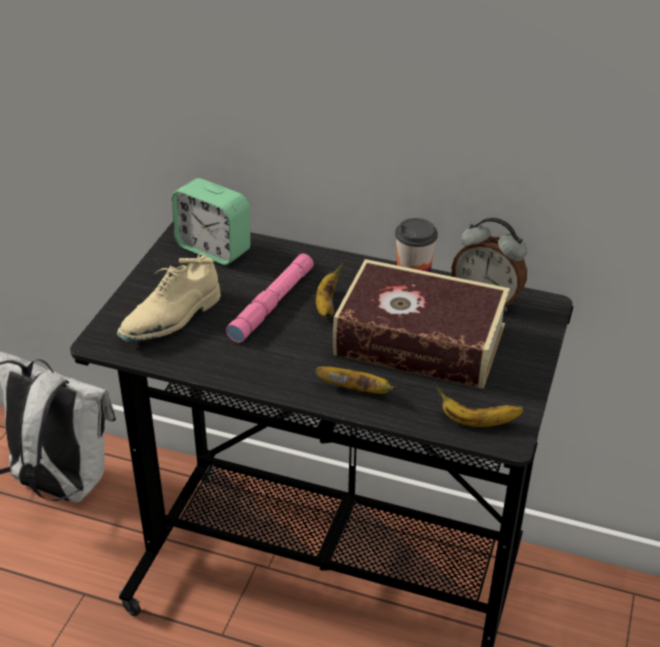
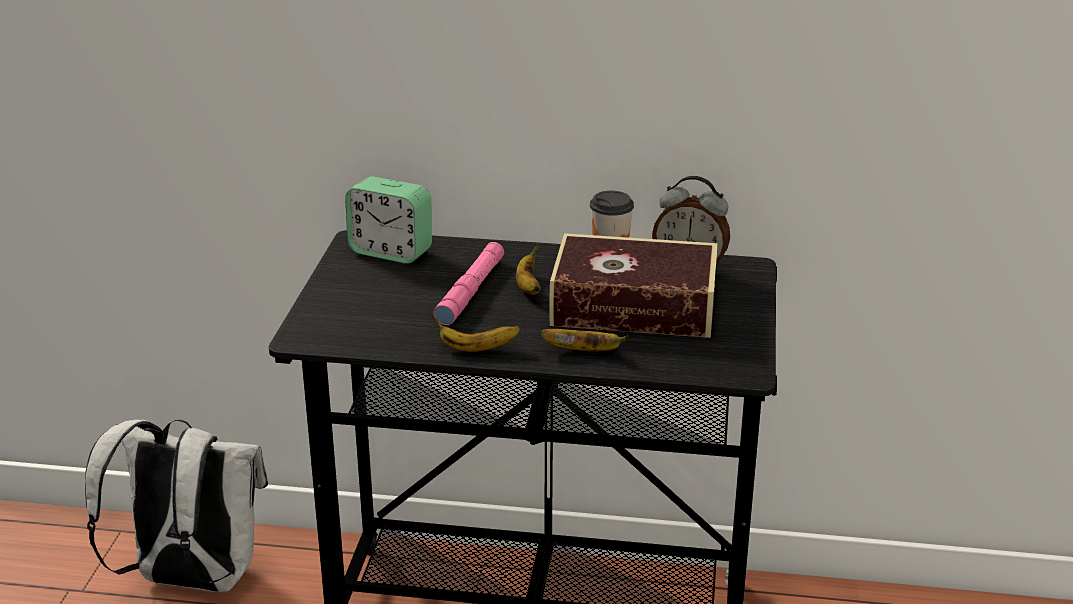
camera: 10 degrees left, 10 degrees down
(172, 319) = (369, 313): beige shoe -> none
(477, 422) = (713, 364): banana -> banana (476, 349)

